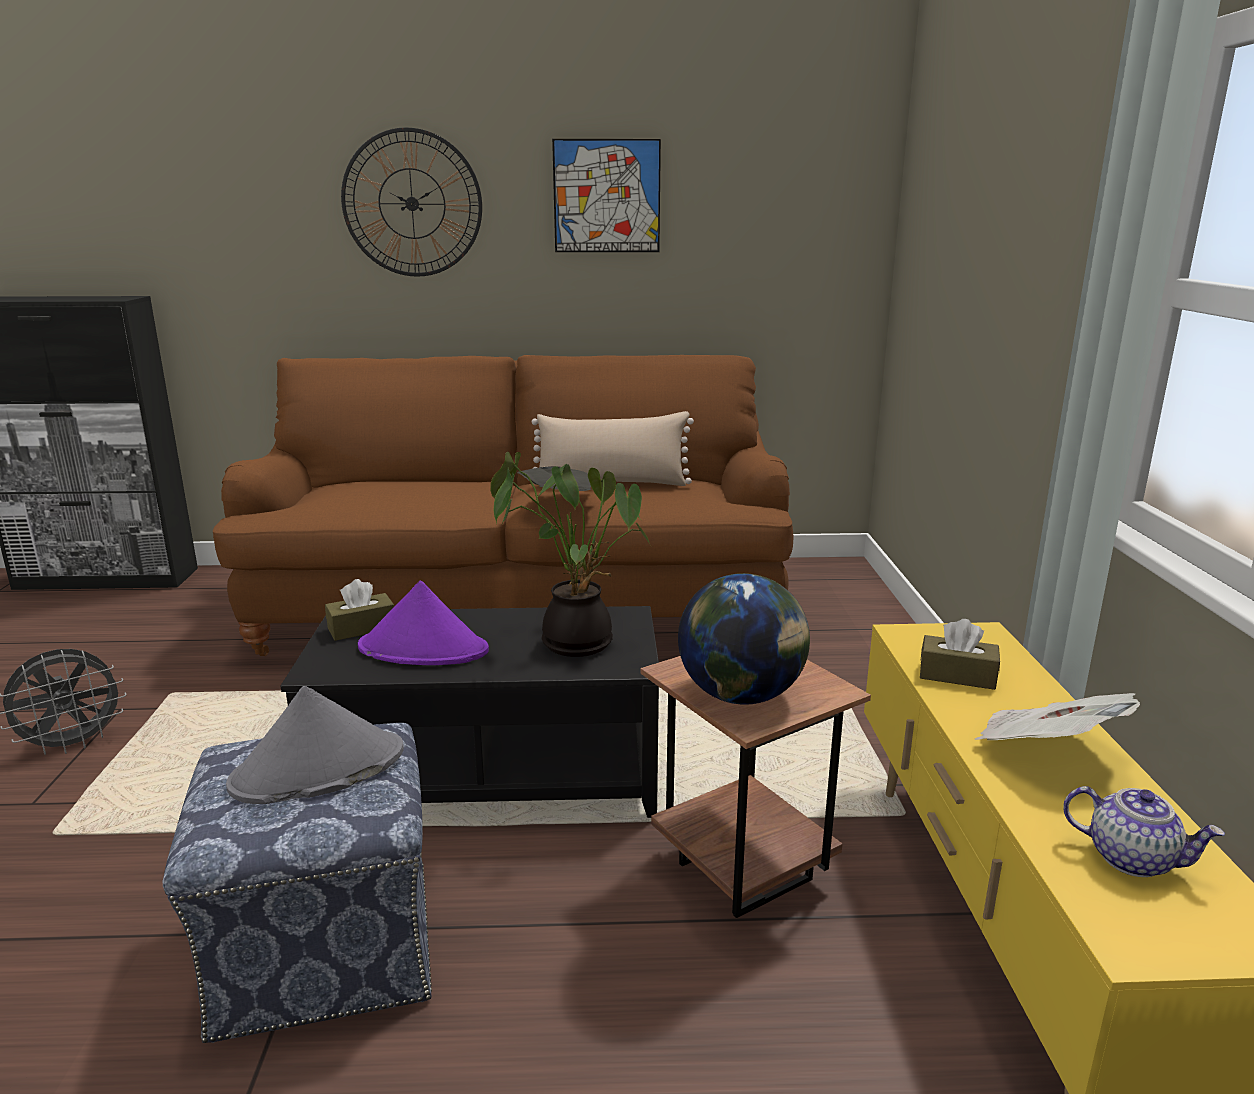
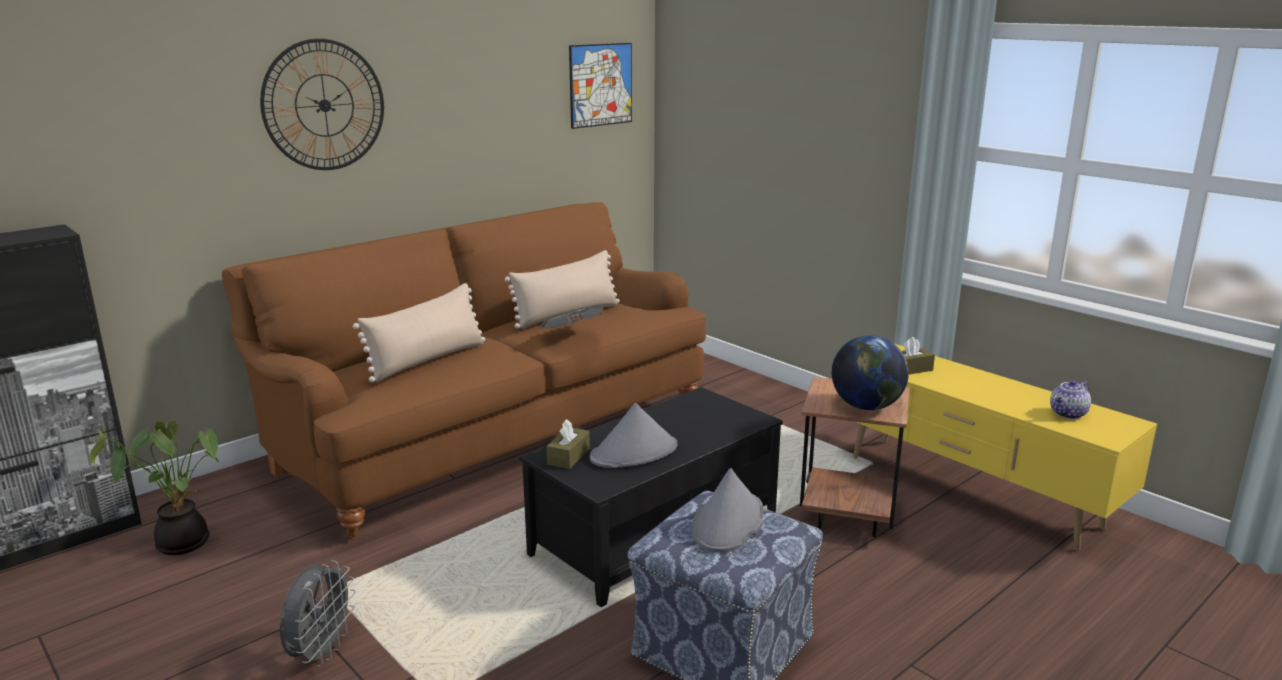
camera: 40 degrees left, 0 degrees up
(391, 490) = (427, 360): none -> beige pillow
(424, 649) = (634, 452): purple hat -> grey hat
(577, 640) = (704, 417): potted plant -> potted plant (181, 541)
(606, 196) = (476, 87): picture -> picture (601, 85)
(1045, 750) = (987, 388): newspaper -> none
(1132, 858) = (1068, 414): teapot -> teapot turned 150 degrees clockwise

